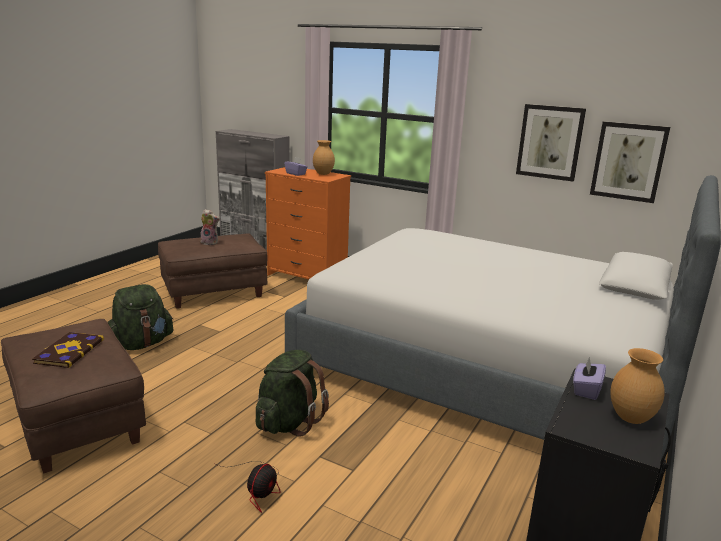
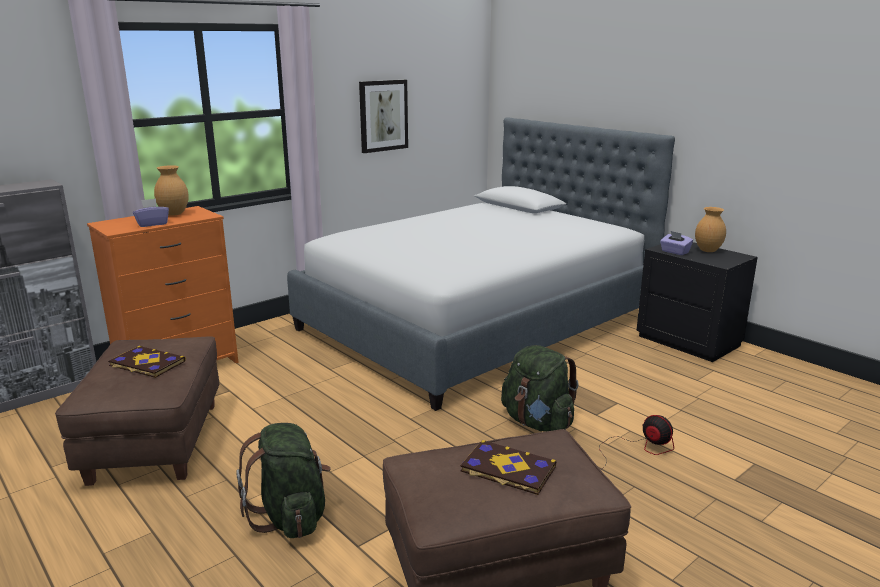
camera: 70 degrees left, 0 degrees up
(210, 242) = (146, 364): plush toy -> book
(628, 161) = (437, 120): picture -> none

